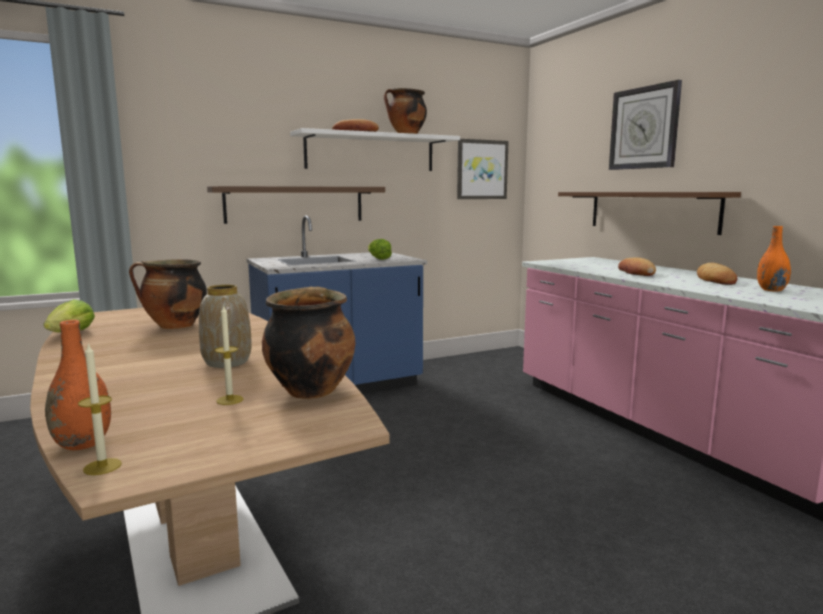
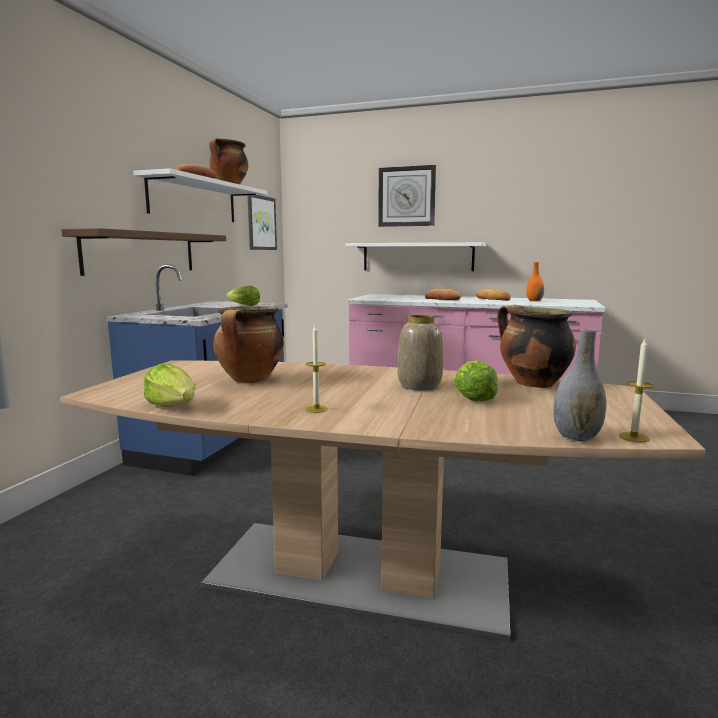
camera: 45 degrees left, 0 degrees up
(83, 444) = (576, 437): orange vase -> grey vase
(209, 384) = (473, 397): none -> lettuce
(229, 400) = (524, 398): candle -> candle (316, 409)
(651, 211) = (417, 257): brown shelf -> white shelf

